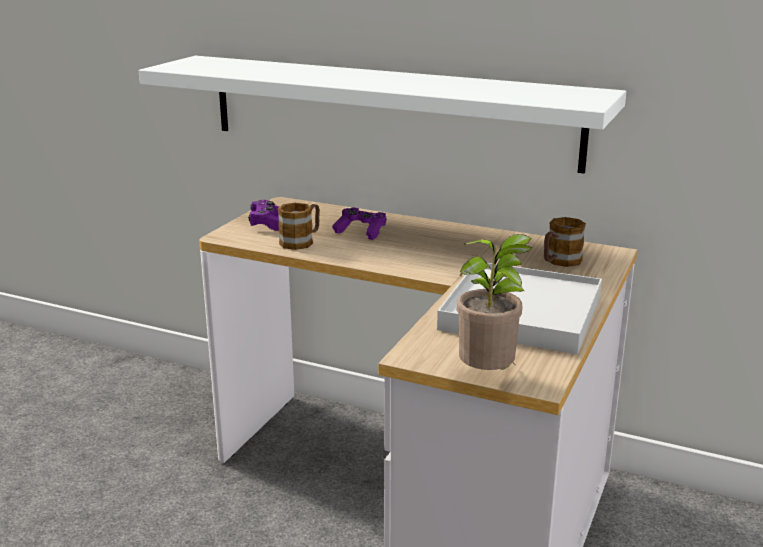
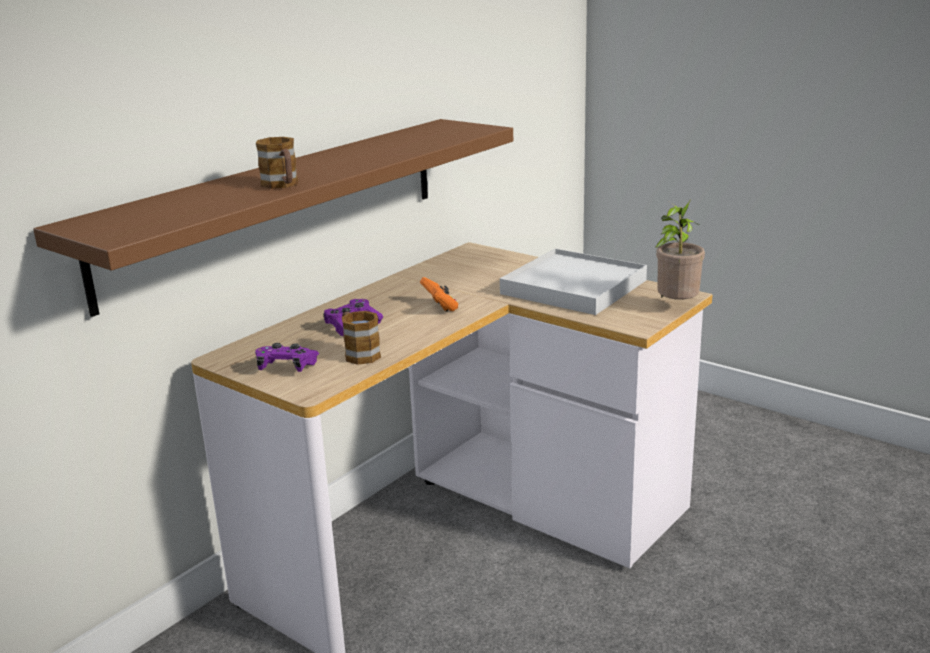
camera: 75 degrees left, 0 degrees up
(389, 111) = (280, 205): white shelf -> brown shelf
(422, 257) = (440, 307): none -> orange game controller
(559, 262) = (480, 265): mug -> mug (282, 185)

